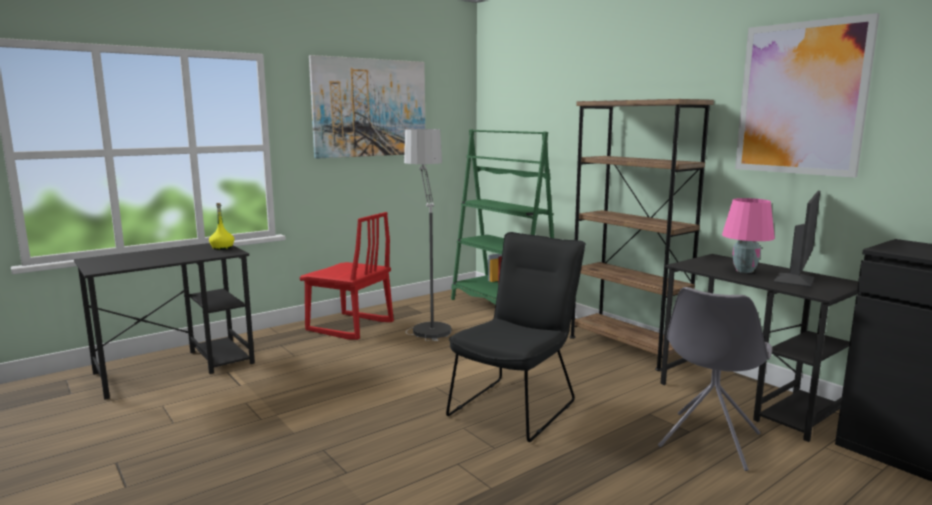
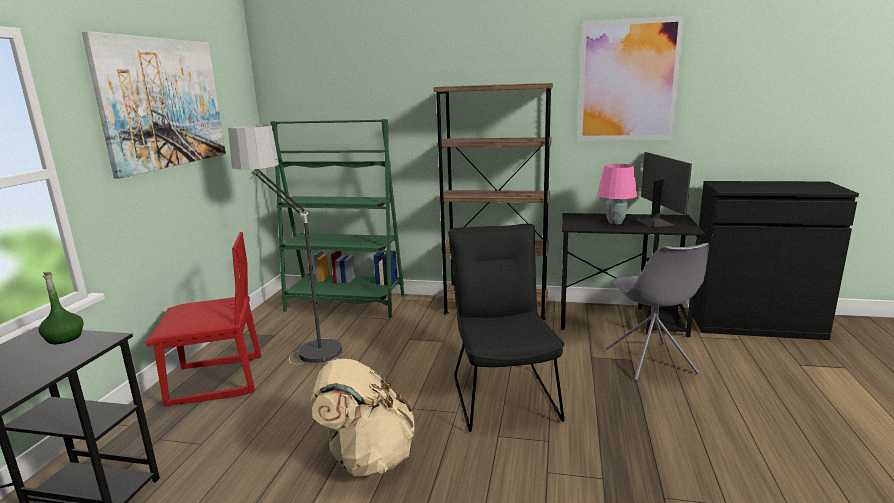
camera: 40 degrees left, 5 degrees up
(222, 248) = (65, 338): yellow bottle -> green bottle
(361, 400) = (367, 458): none -> beige backpack

